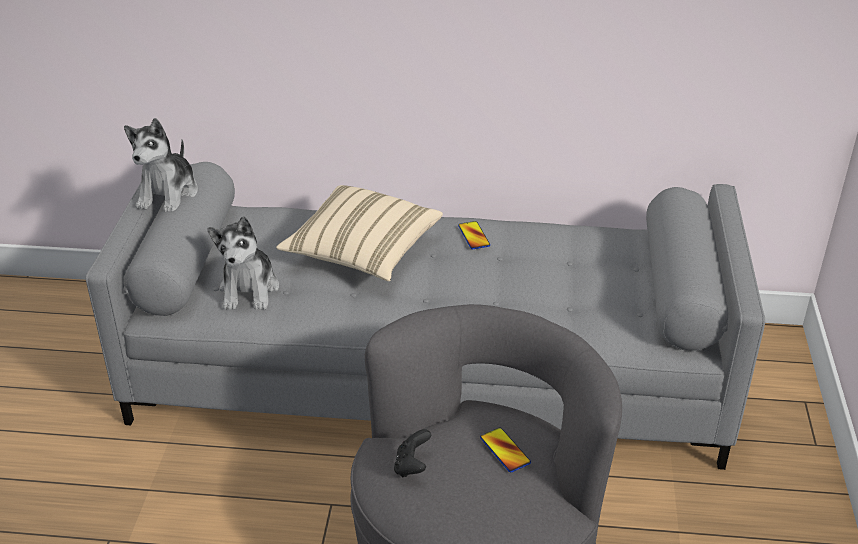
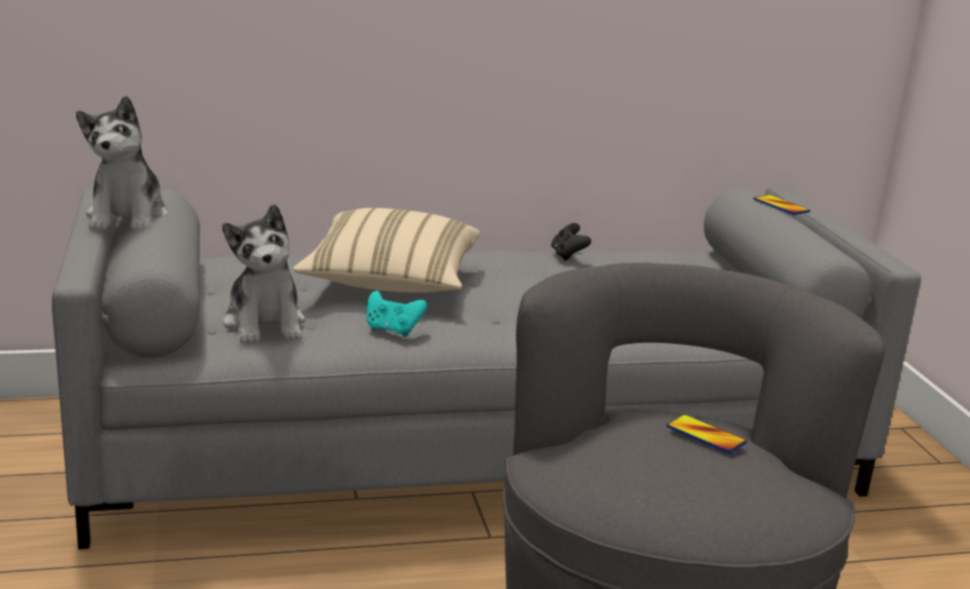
camera: 20 degrees left, 15 degrees down
(334, 308) = (392, 330): none -> turquoise game controller
(412, 466) = (605, 462): black game controller -> black game controller (568, 256)
(474, 236) = (516, 261): phone -> phone (781, 206)

